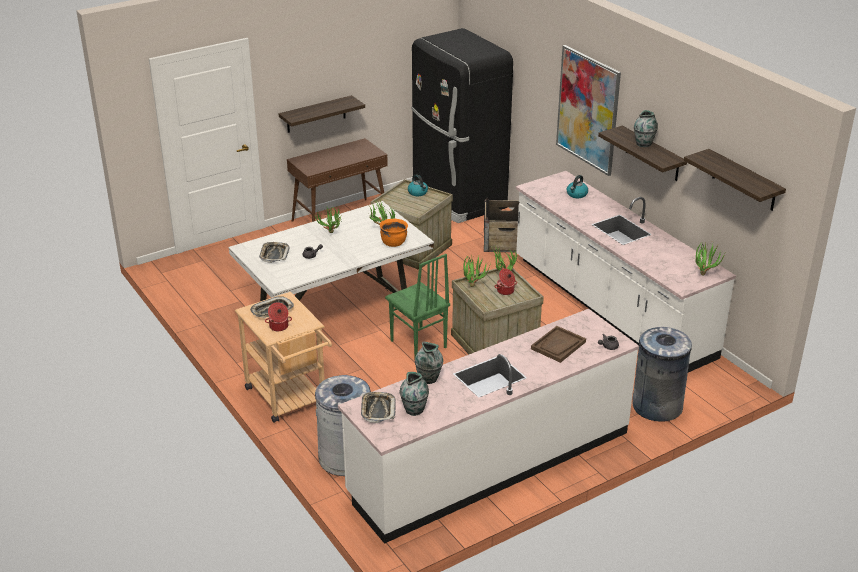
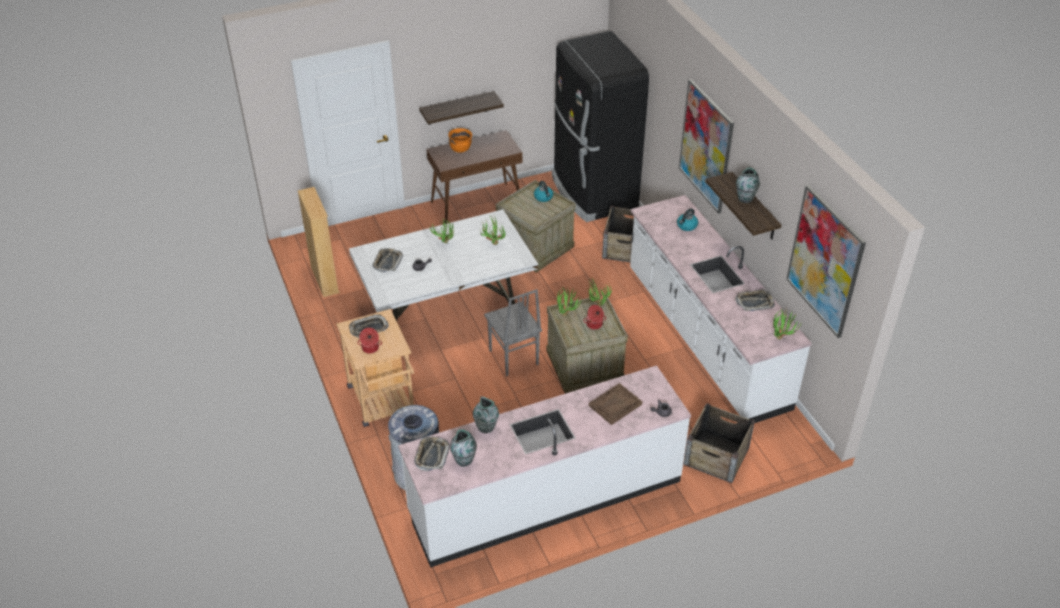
camera: 10 degrees right, 10 degrees up
(195, 297) = (324, 280): none -> beige bookcase
(393, 243) = (500, 261): orange cooking pot -> orange cooking pot (460, 149)
(418, 345) = (513, 358): green chair -> grey chair
(656, 406) = (716, 456): grey trash can -> crate
(667, 248) = (754, 302): none -> tray
(744, 180) = (825, 261): shelf -> picture

